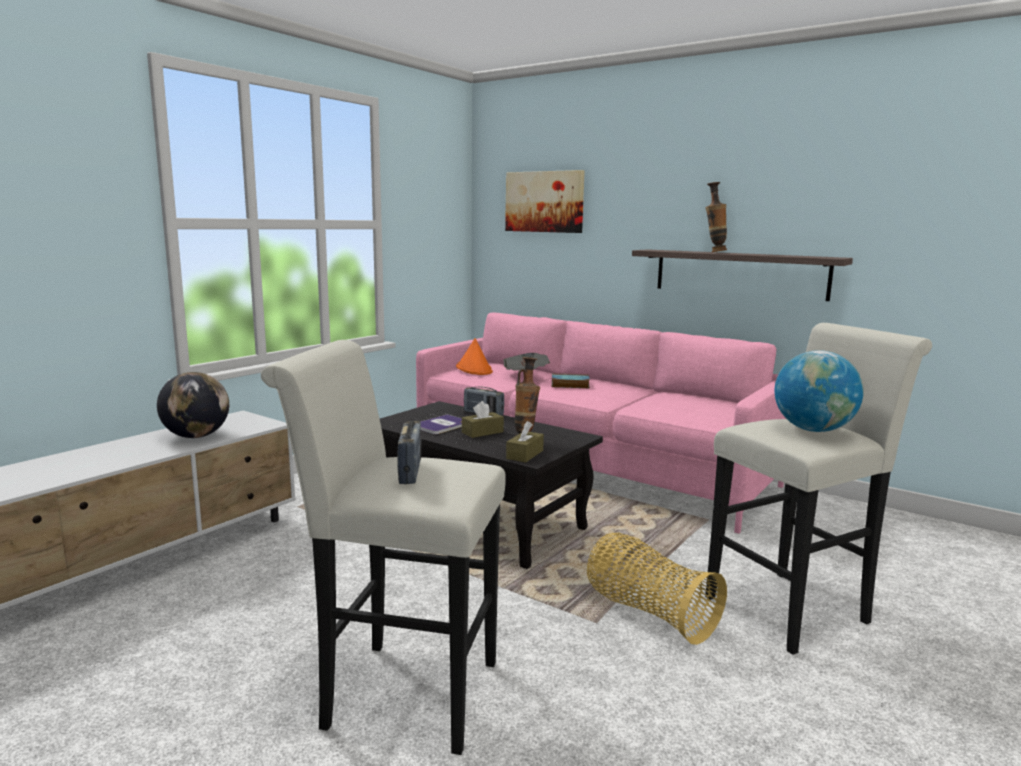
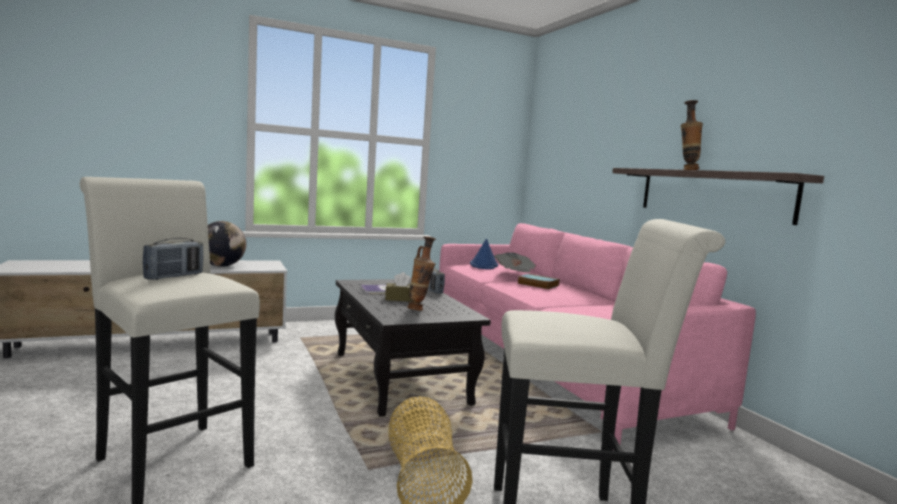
camera: 30 degrees right, 5 degrees down
(474, 369) = (484, 265): orange hat -> blue hat
(525, 454) = (397, 316): brown tissue box -> none
(544, 202) = (571, 130): picture -> none
(813, 430) = (580, 323): globe -> none

